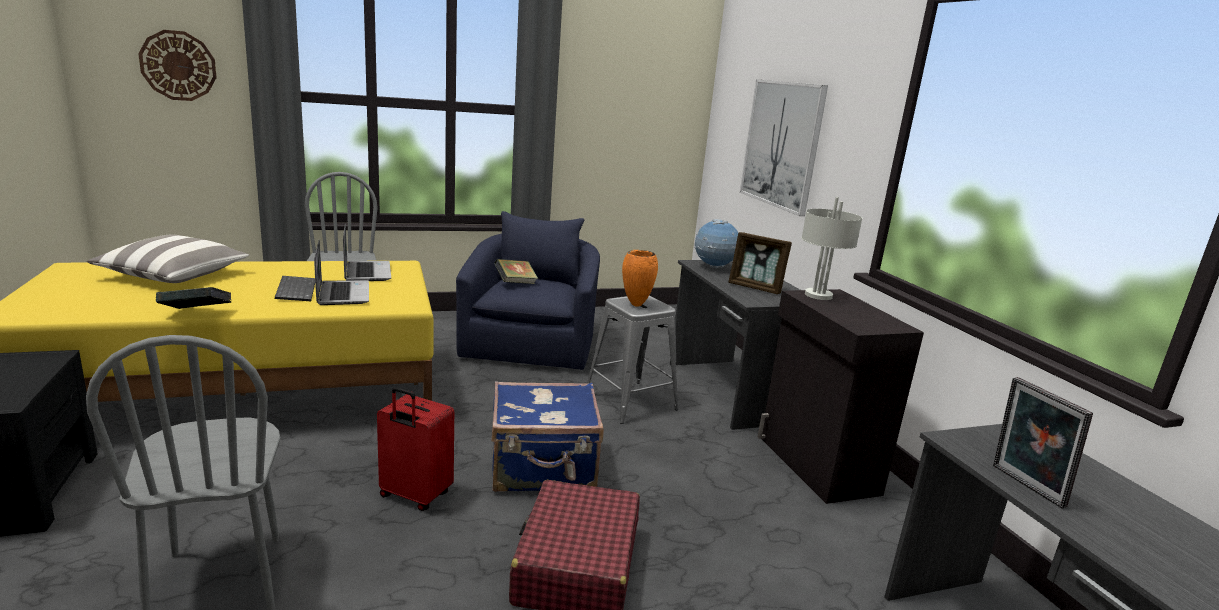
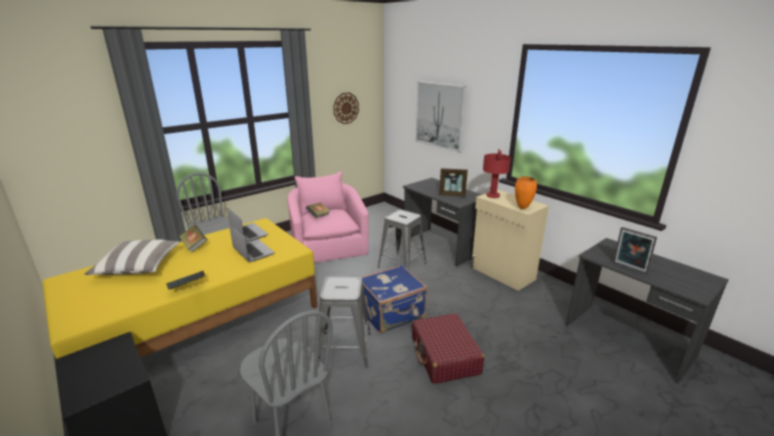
camera: 20 degrees left, 5 degrees up
(178, 65) = (74, 126): wall clock -> wall clock (346, 108)
(275, 270) = (194, 246): none -> book
(295, 290) = (223, 256): keyboard -> none
(414, 496) = (345, 349): red suitcase -> grey stool
(531, 344) = (328, 246): blue armchair -> pink armchair
(635, 305) = (401, 217): orange vase -> orange vase (522, 208)
(714, 267) = (423, 186): globe -> none
(816, 465) = (502, 273): black cabinet -> beige cabinet
(817, 295) = (492, 195): grey table lamp -> red table lamp

